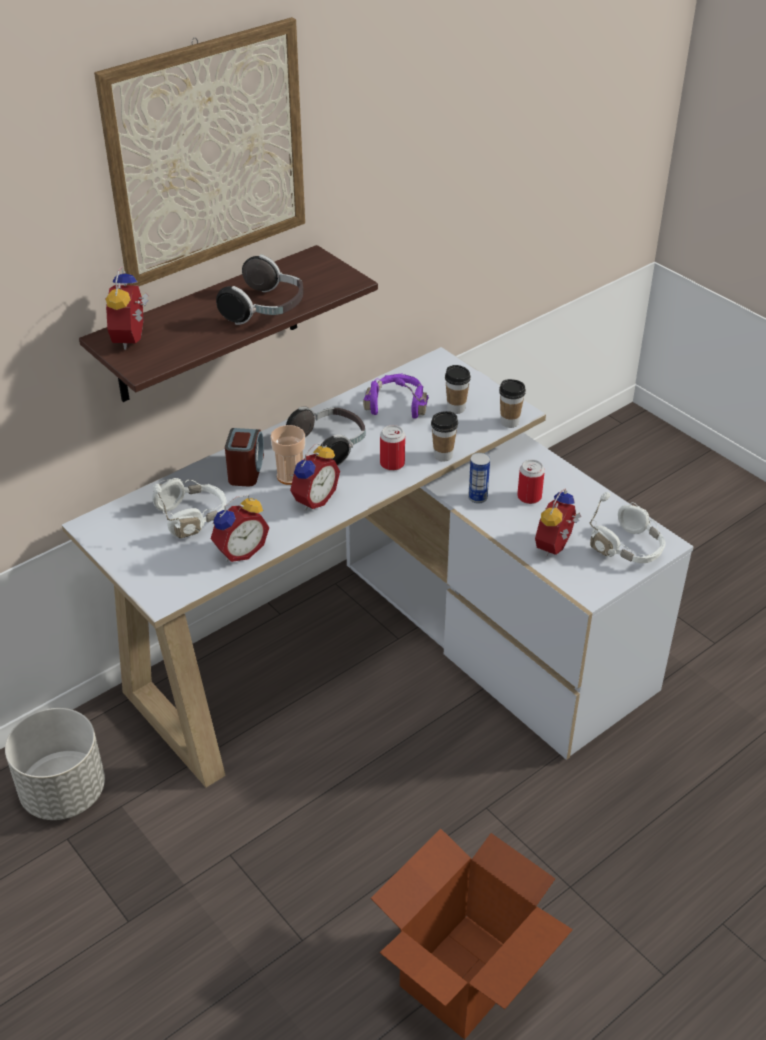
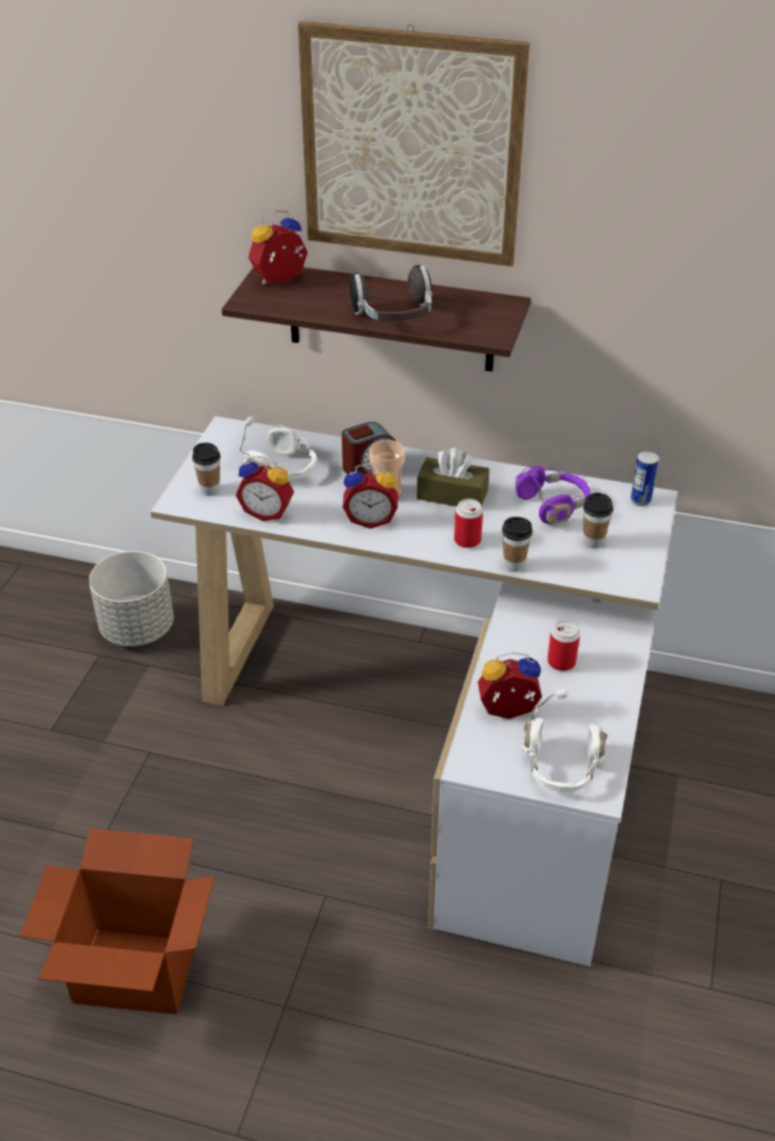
camera: 55 degrees right, 0 degrees up
(330, 445) = (452, 495): headphones -> brown tissue box
(477, 498) = (521, 628): can -> can (640, 500)
(509, 422) = (614, 584): cup -> cup (210, 490)

